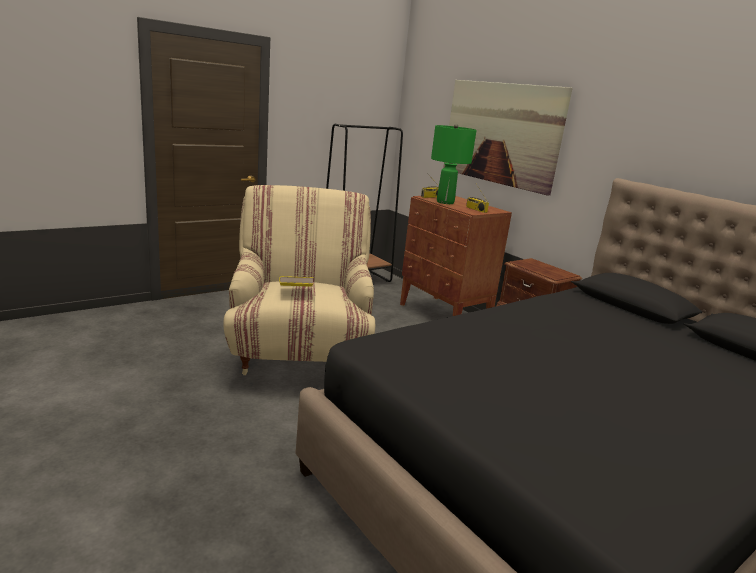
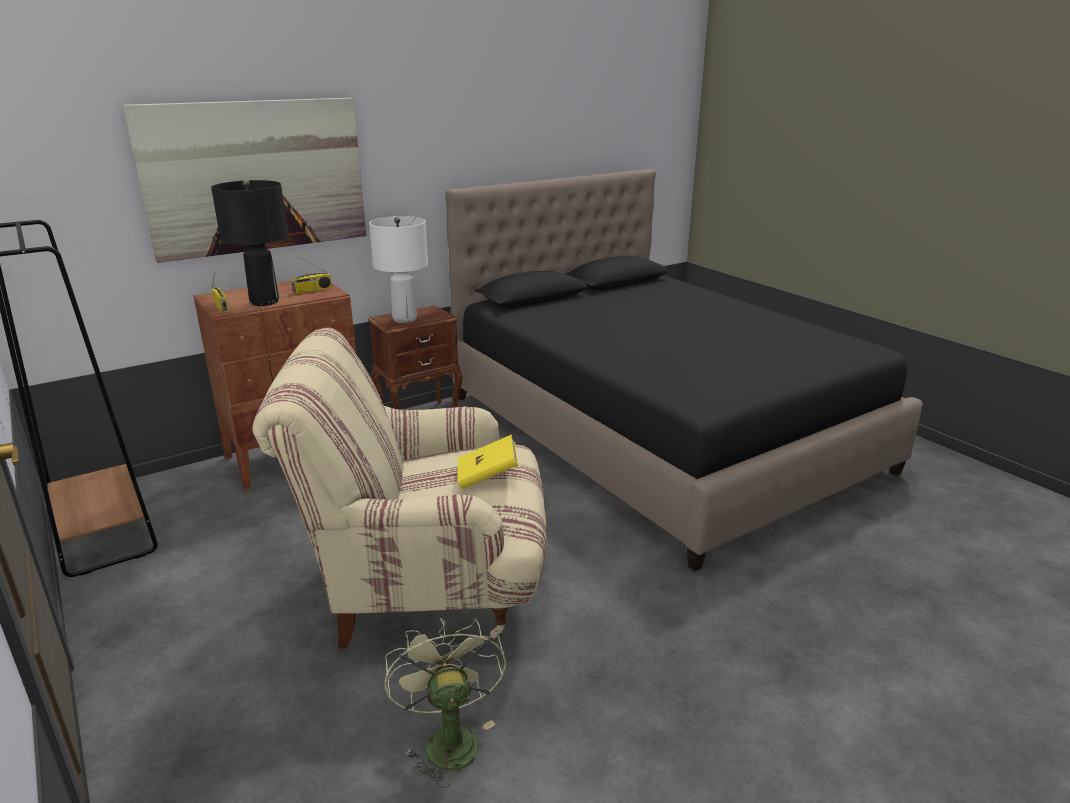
camera: 85 degrees left, 5 degrees up
(170, 360) = (448, 739): none -> green fan
(445, 202) = (264, 302): green table lamp -> black table lamp
(534, 266) = (404, 319): none -> white table lamp

